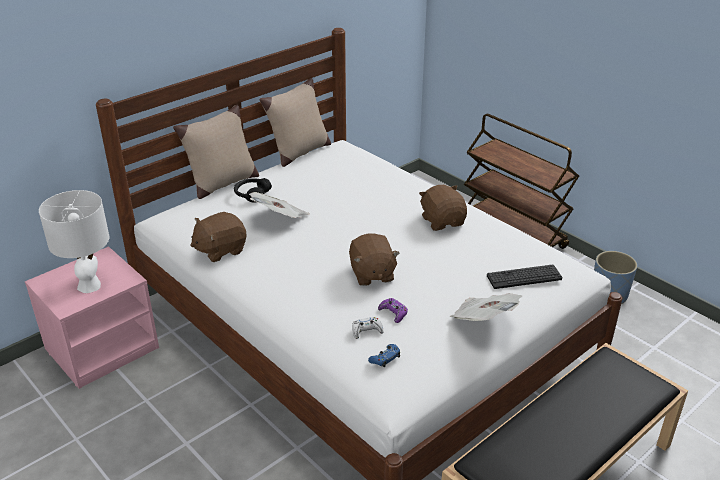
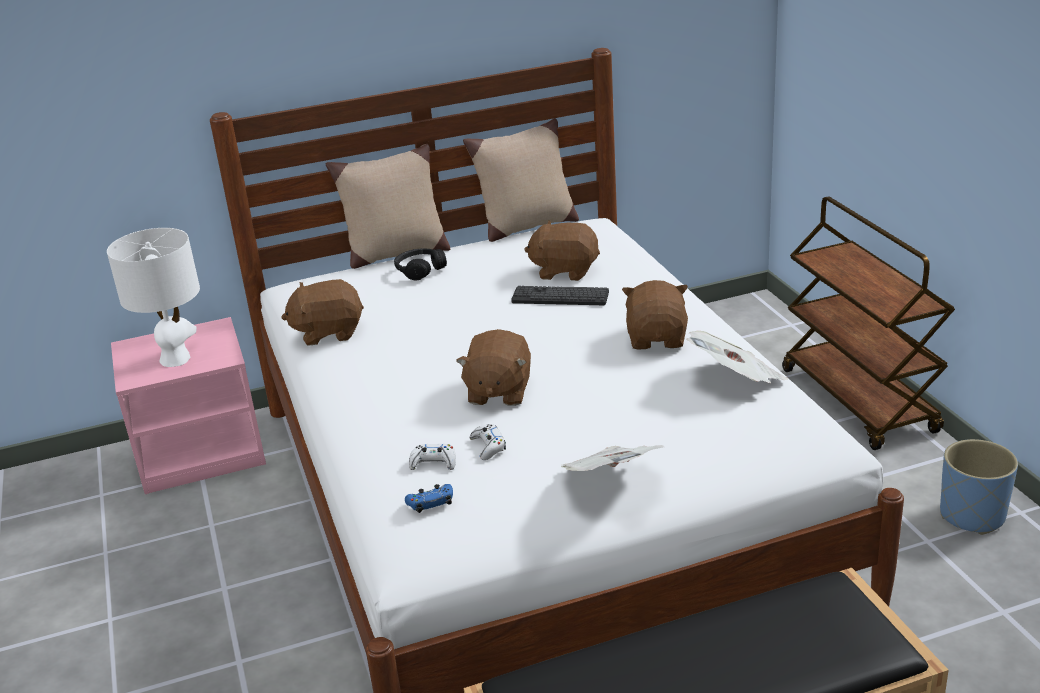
camera: 25 degrees right, 5 degrees down
(280, 218) = (432, 304): newspaper -> newspaper (736, 380)
(351, 182) = (565, 271): none -> brown plush toy
(393, 313) = (488, 446): purple game controller -> white game controller
(524, 277) = (722, 433): keyboard -> keyboard (560, 297)

